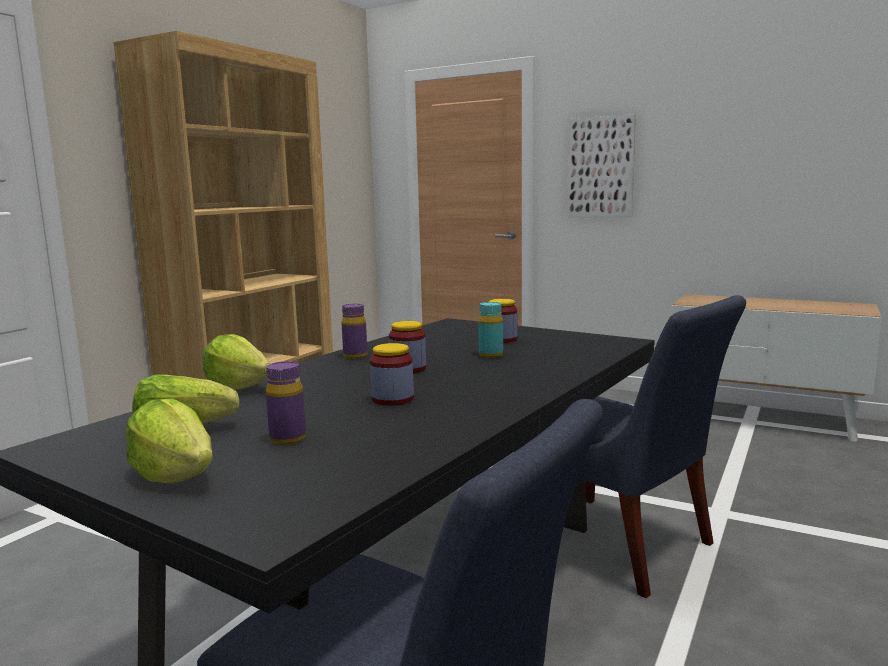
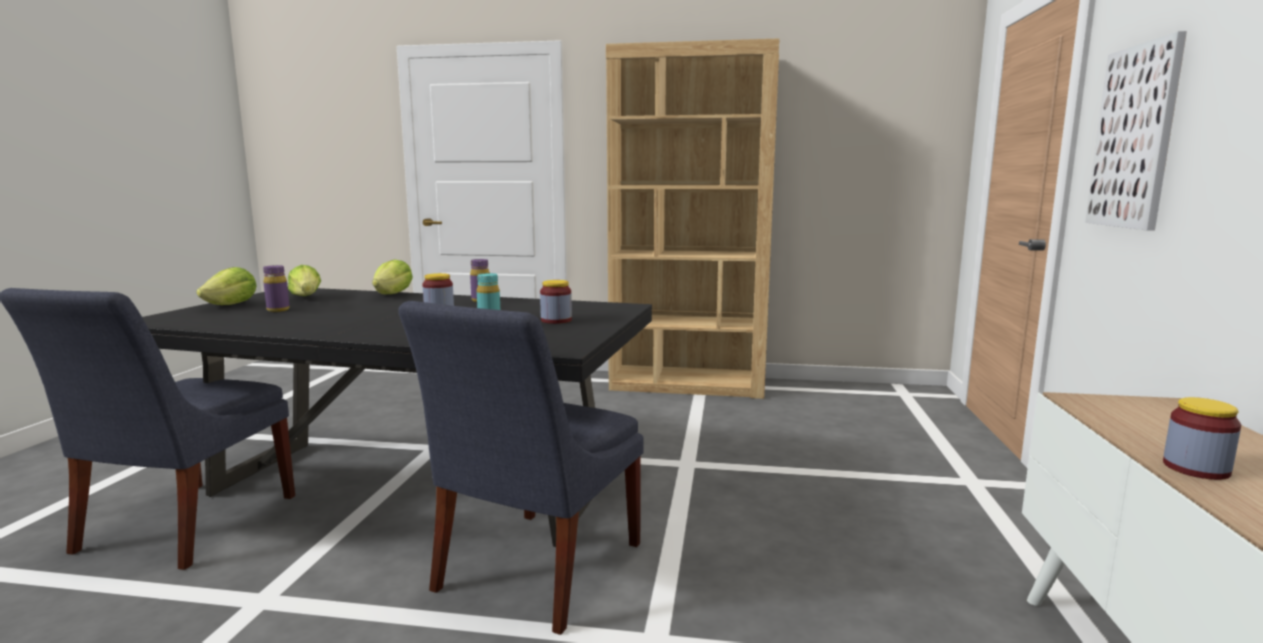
camera: 70 degrees right, 0 degrees up
(392, 399) = (353, 315): jar -> jar (1196, 468)

